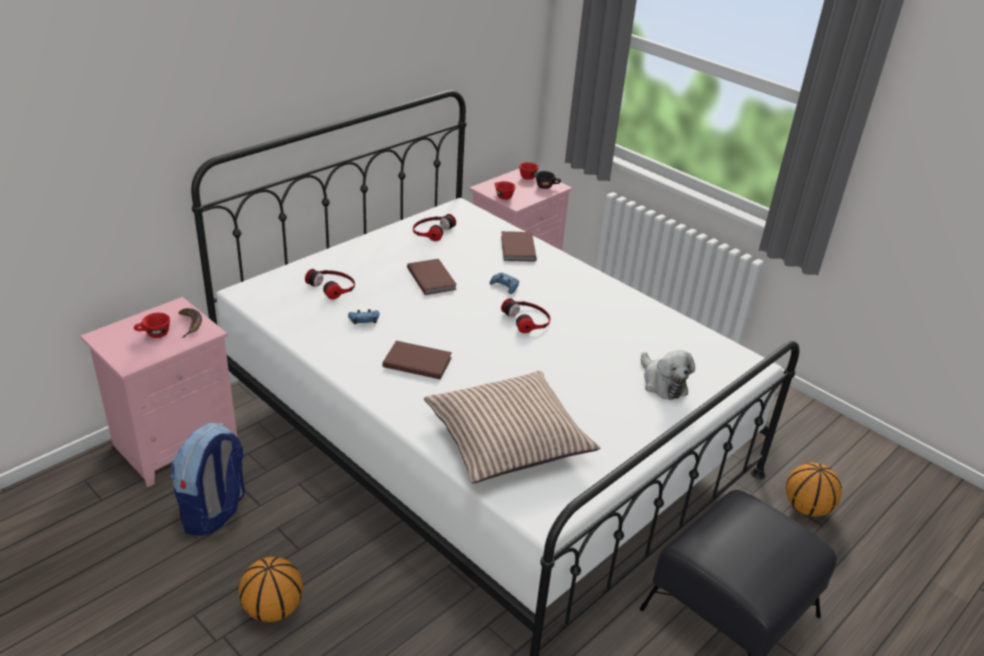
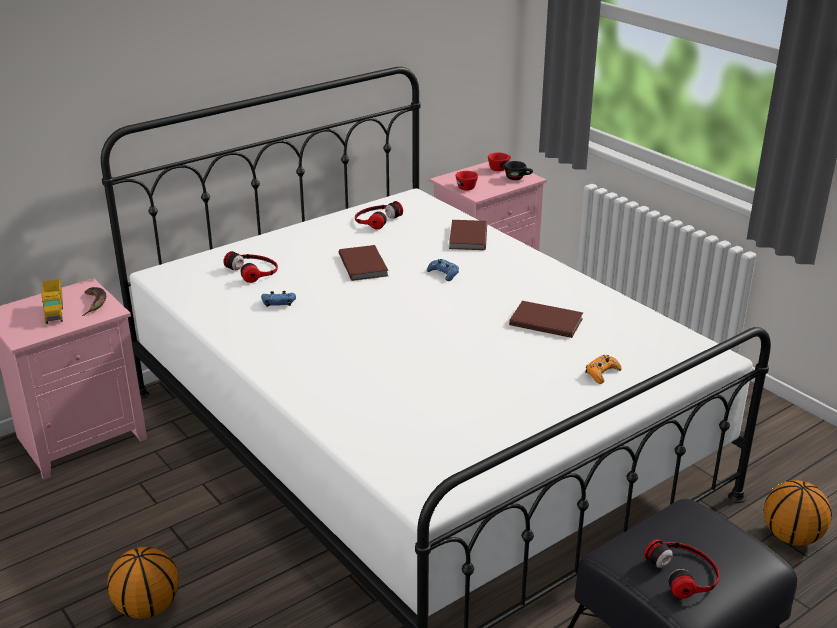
camera: 10 degrees right, 5 degrees down
(154, 334) = (54, 312): red cup -> toy truck
(215, 512) = (107, 507): backpack -> none
(417, 361) = (326, 344): brown book -> brown book (545, 321)
(507, 438) = (407, 422): pillow -> none
(528, 319) = (461, 306): headphones -> headphones (684, 573)
(662, 383) = (602, 373): plush toy -> orange game controller

